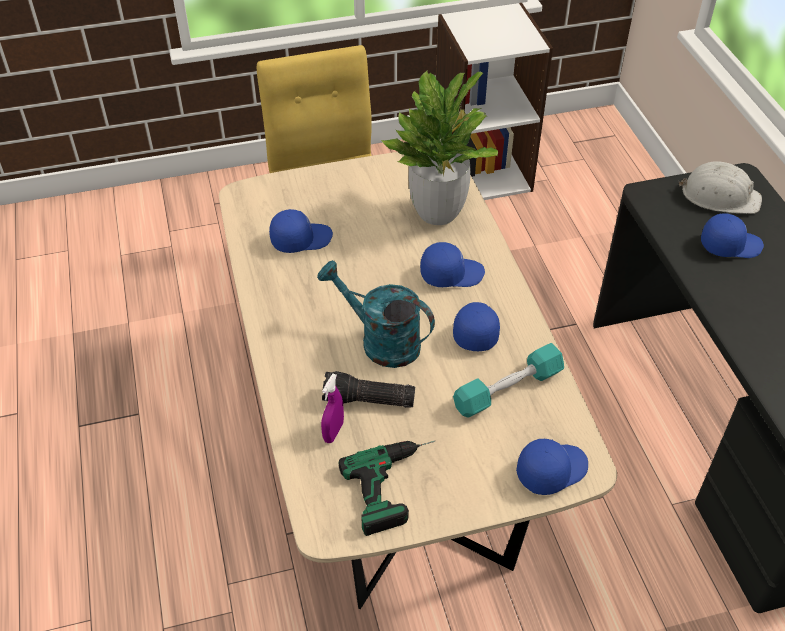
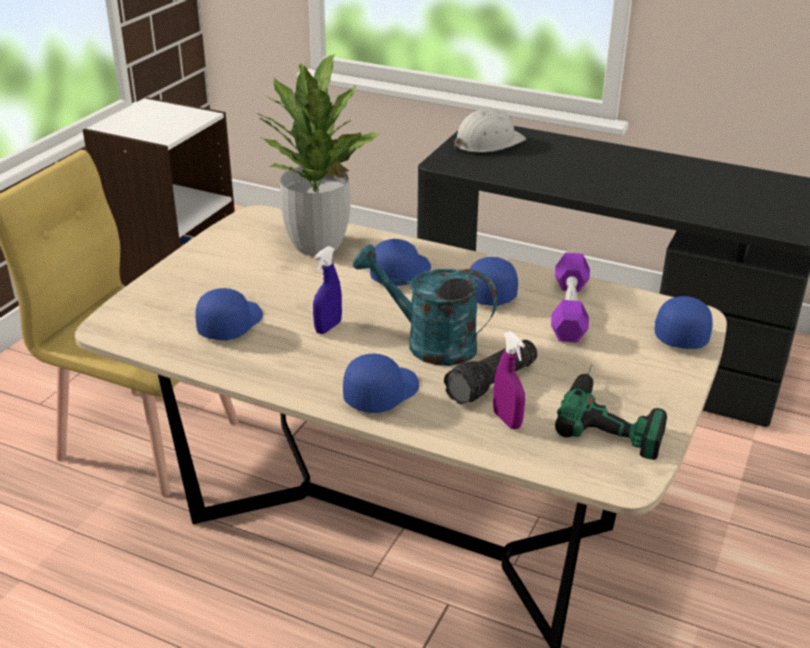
camera: 50 degrees left, 15 degrees down
(345, 283) = (328, 327): none -> blue spray bottle
(381, 341) = (429, 343): turquoise watering can -> turquoise watering can turned 45 degrees clockwise
(508, 389) = (569, 310): turquoise dumbbell -> purple dumbbell
(730, 244) = (541, 162): blue cap -> blue cap (380, 393)

